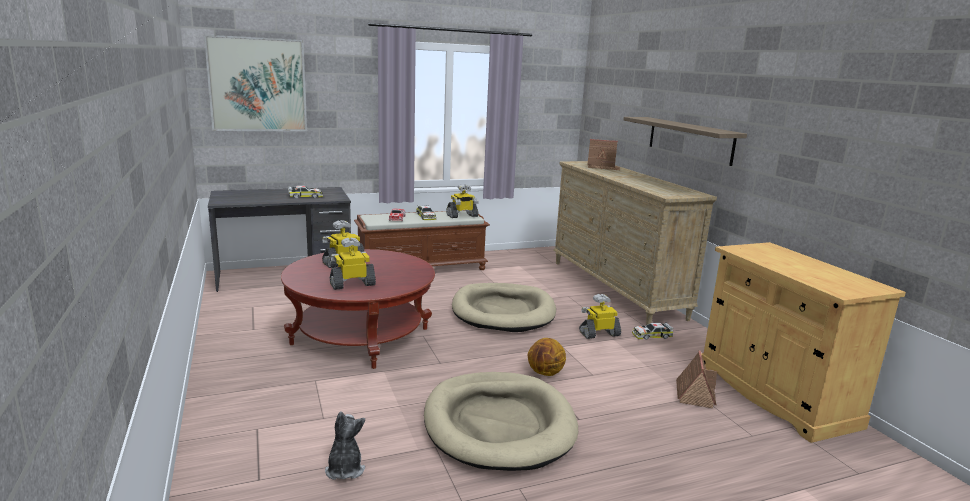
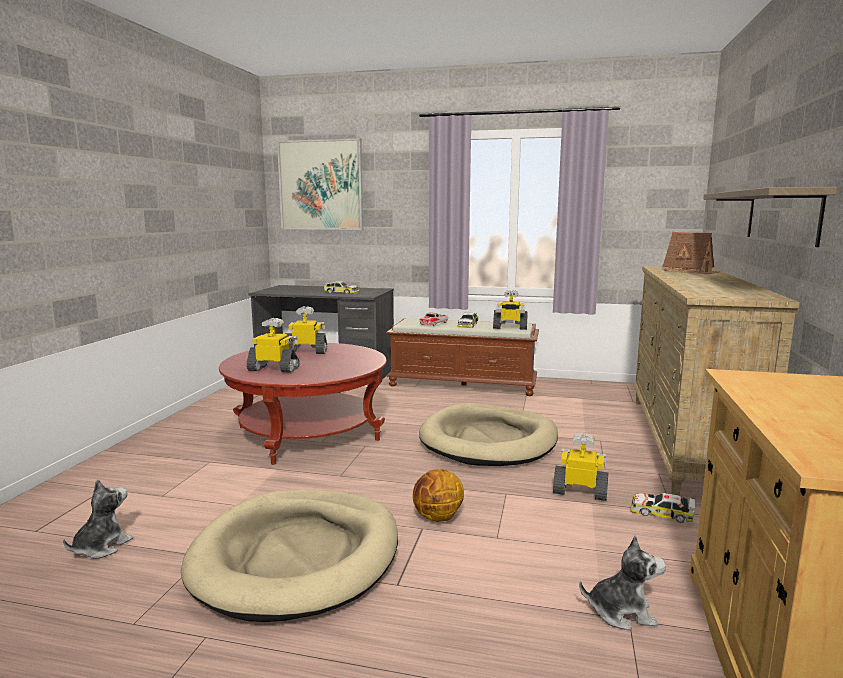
camera: 35 degrees right, 5 degrees down
(694, 394) = (621, 612): toy house -> plush toy

